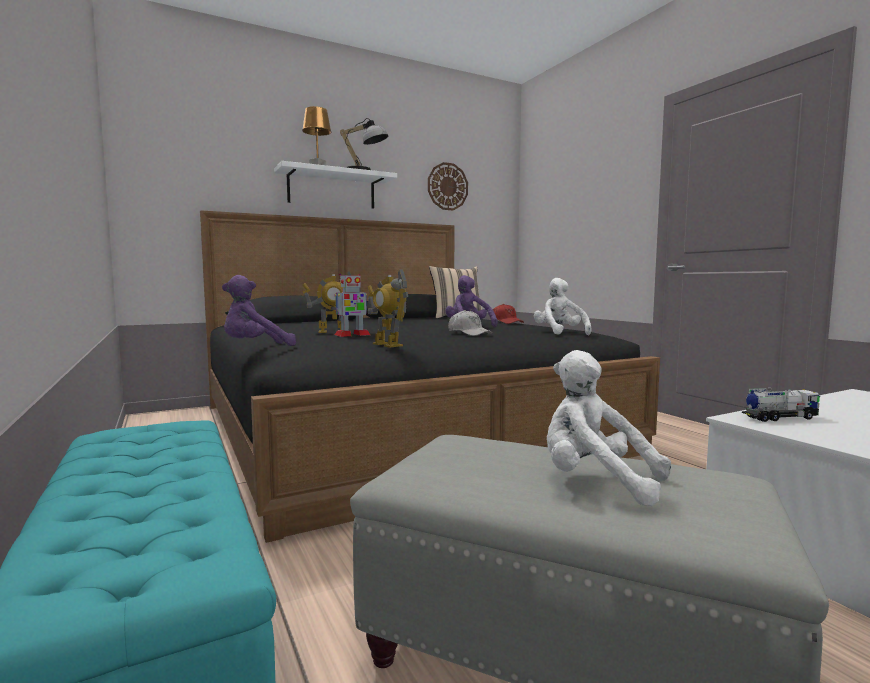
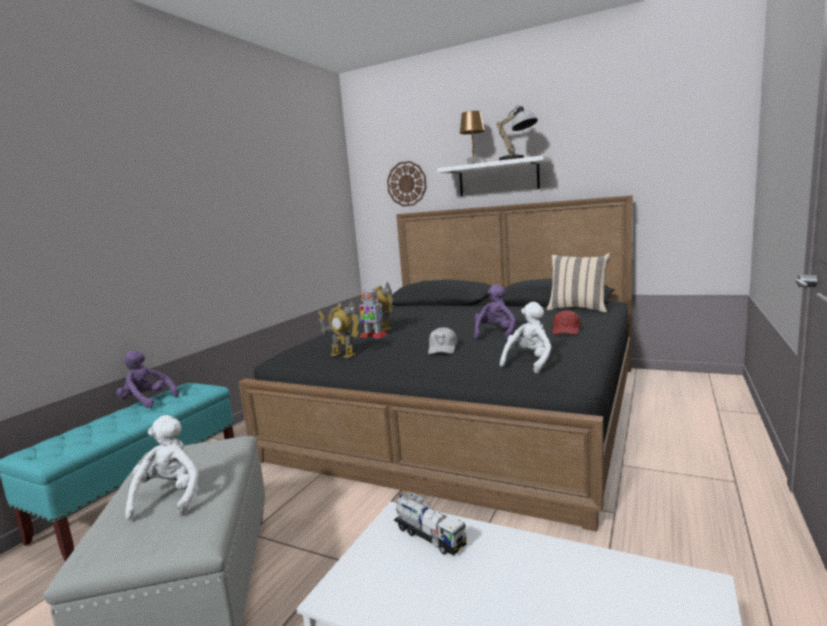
camera: 55 degrees right, 5 degrees up
(255, 348) = (293, 342): purple plush toy -> purple plush toy (147, 401)
(387, 345) = (343, 355): toy robot -> toy robot turned 75 degrees counterclockwise
(447, 186) = (632, 148): wall clock -> wall clock (406, 184)

